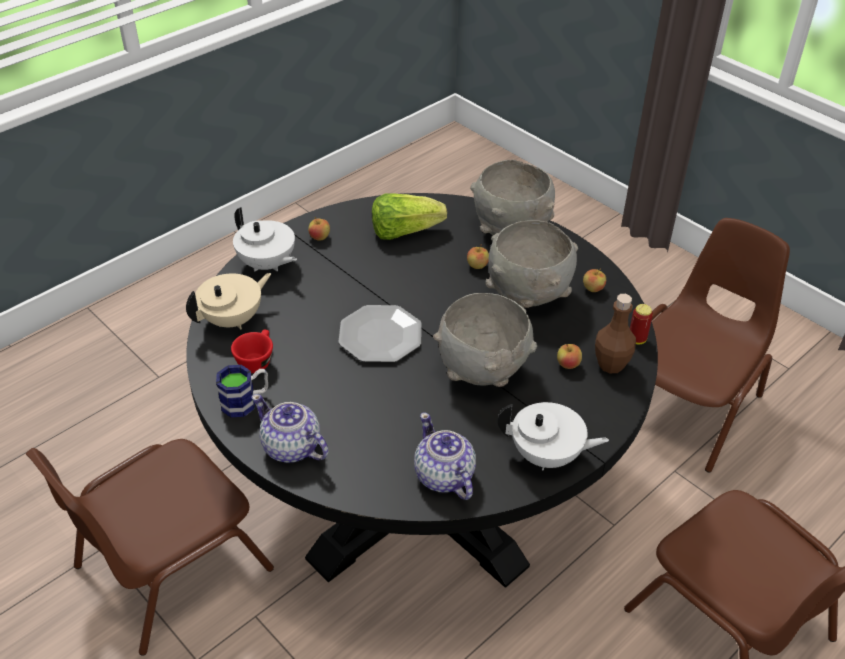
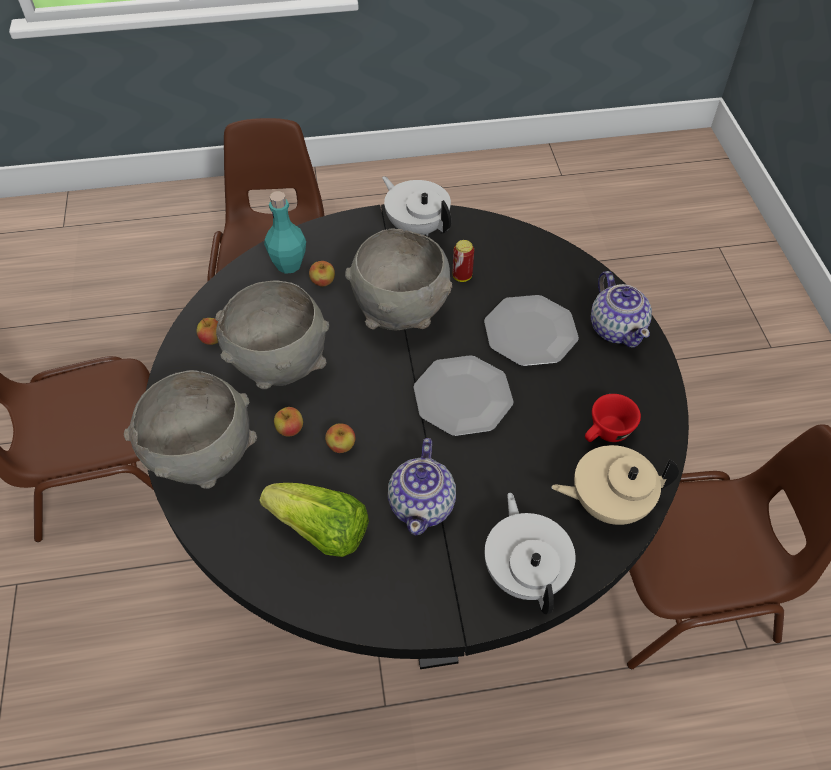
camera: 145 degrees left, 10 degrees up
(246, 402) = (638, 392): mug -> none
(319, 237) = (431, 583): apple -> apple (341, 446)
(364, 407) = (530, 332): none -> plate
(444, 477) = (507, 249): teapot -> teapot (422, 504)
(611, 364) = (288, 264): brown bottle -> turquoise bottle
(637, 339) = (240, 273): can -> can (462, 276)

